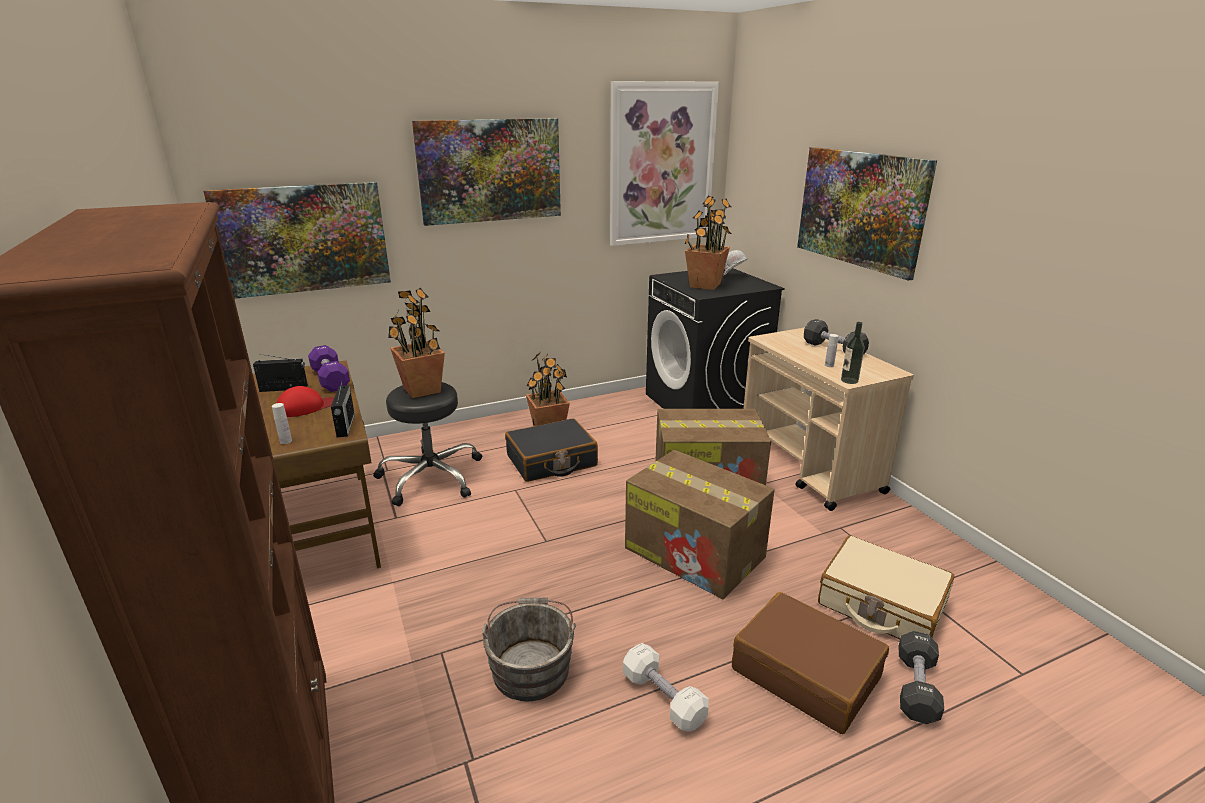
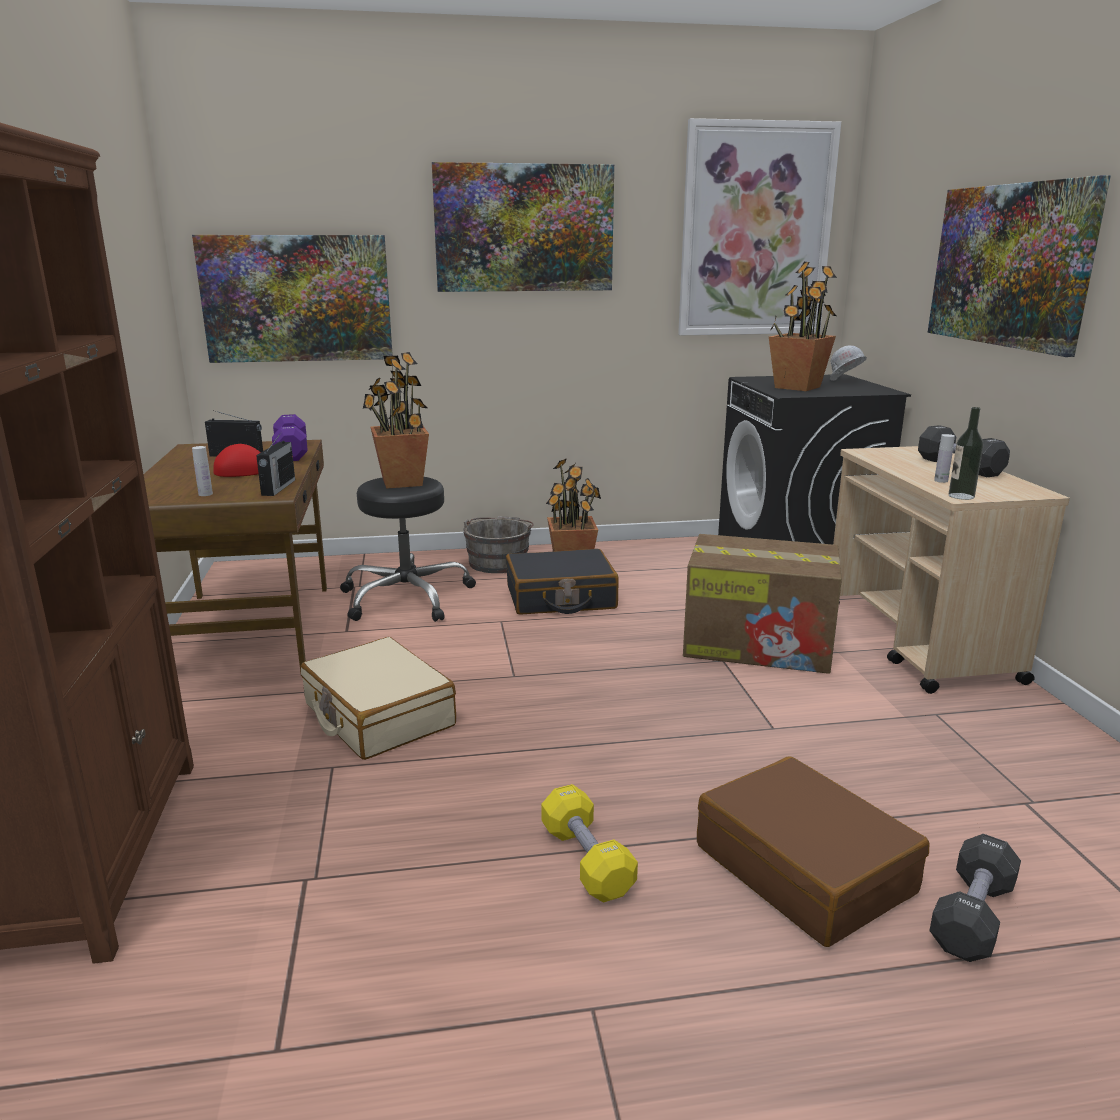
camera: 15 degrees right, 5 degrees down
(531, 666) = (432, 798): grey bucket -> grey bucket (499, 562)
(663, 698) = (586, 860): white dumbbell -> yellow dumbbell
(696, 553) = (707, 714): cardboard box -> none
(881, 604) = (960, 810): beige suitcase -> beige suitcase (378, 715)

